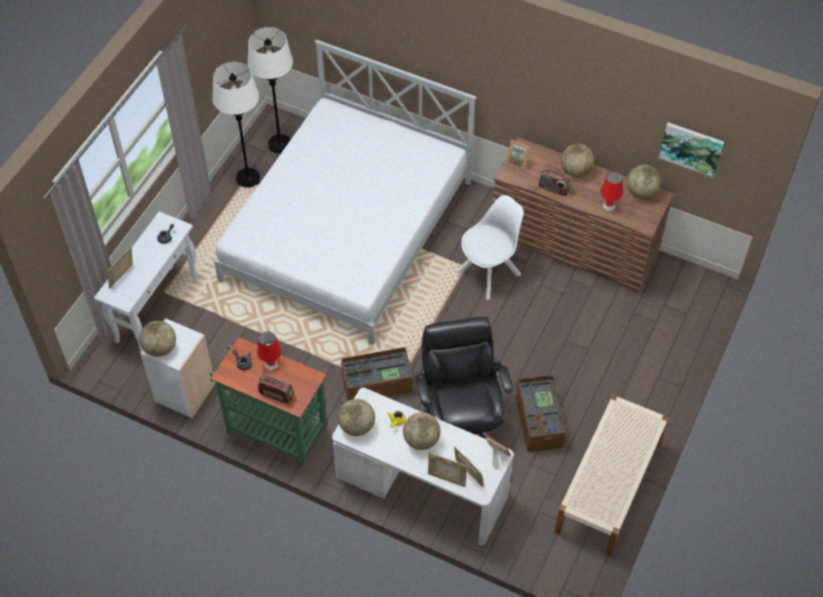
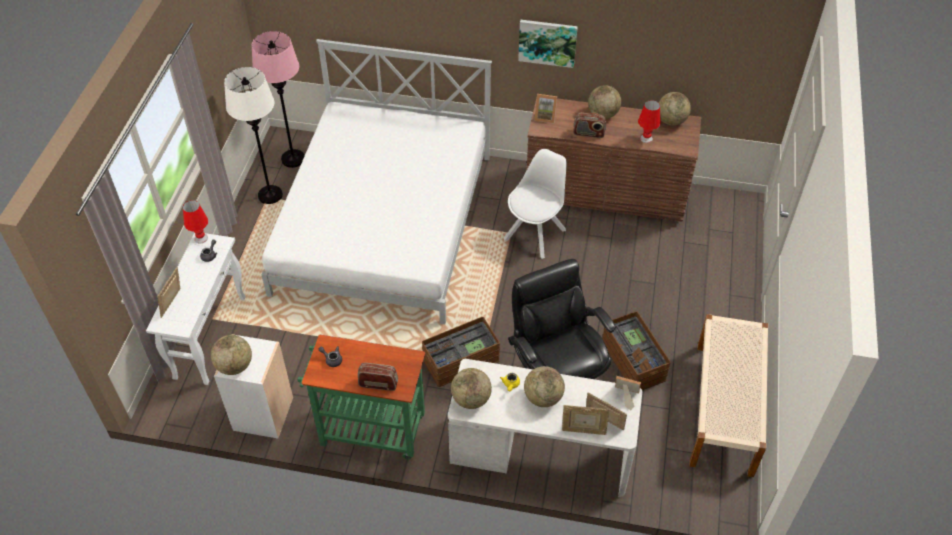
camera: 15 degrees left, 5 degrees down
(271, 364) = (363, 354): red table lamp -> red table lamp (201, 238)
(280, 144) = (293, 159): white floor lamp -> pink floor lamp
(691, 148) = (719, 62): picture -> picture (547, 42)

